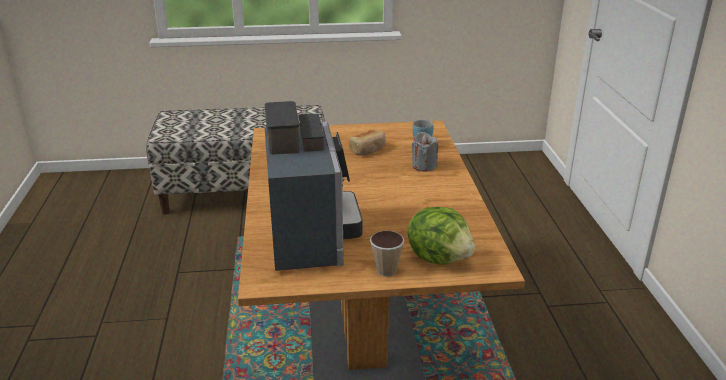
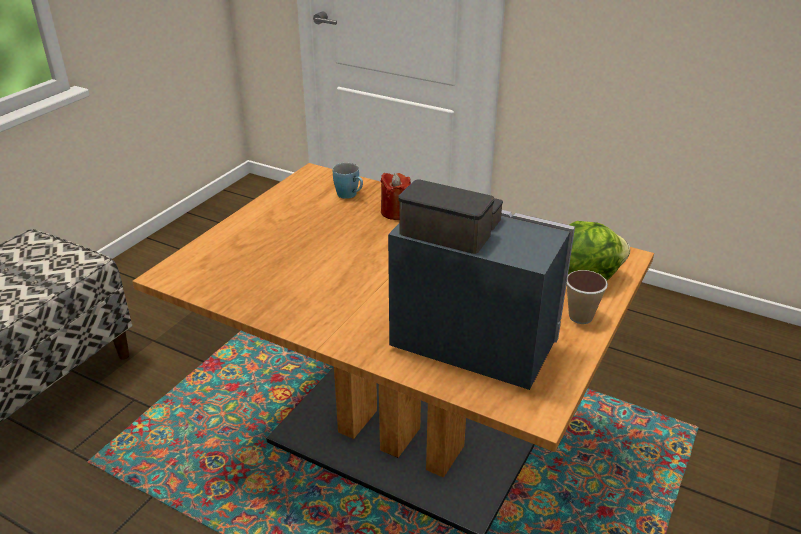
camera: 55 degrees left, 5 degrees up
(368, 149) = (314, 227): bread -> none
(424, 166) = (395, 212): grey candle -> red candle

